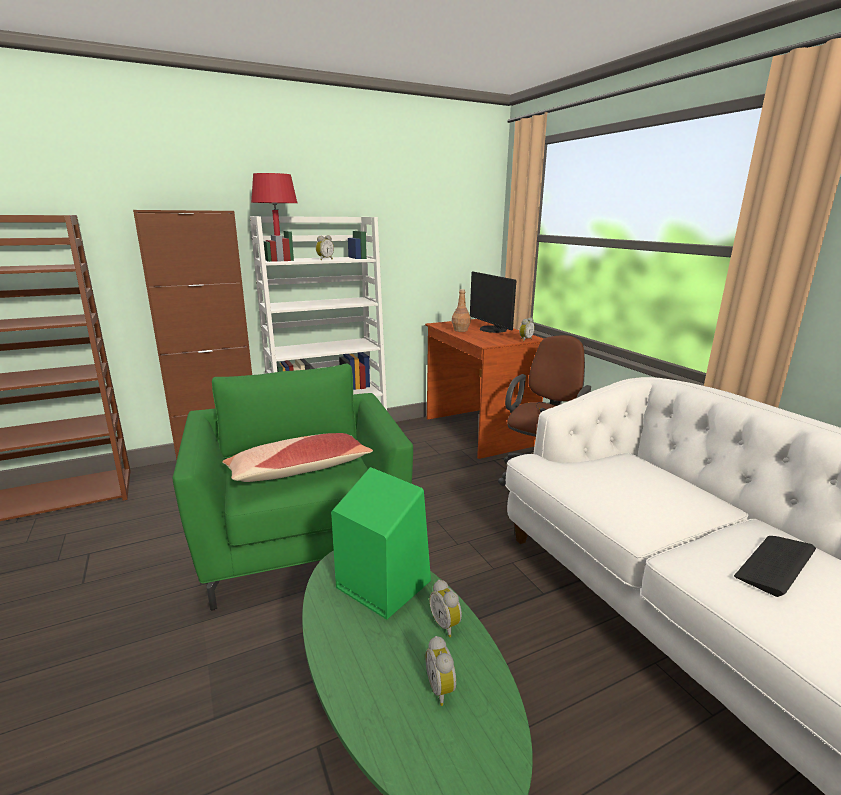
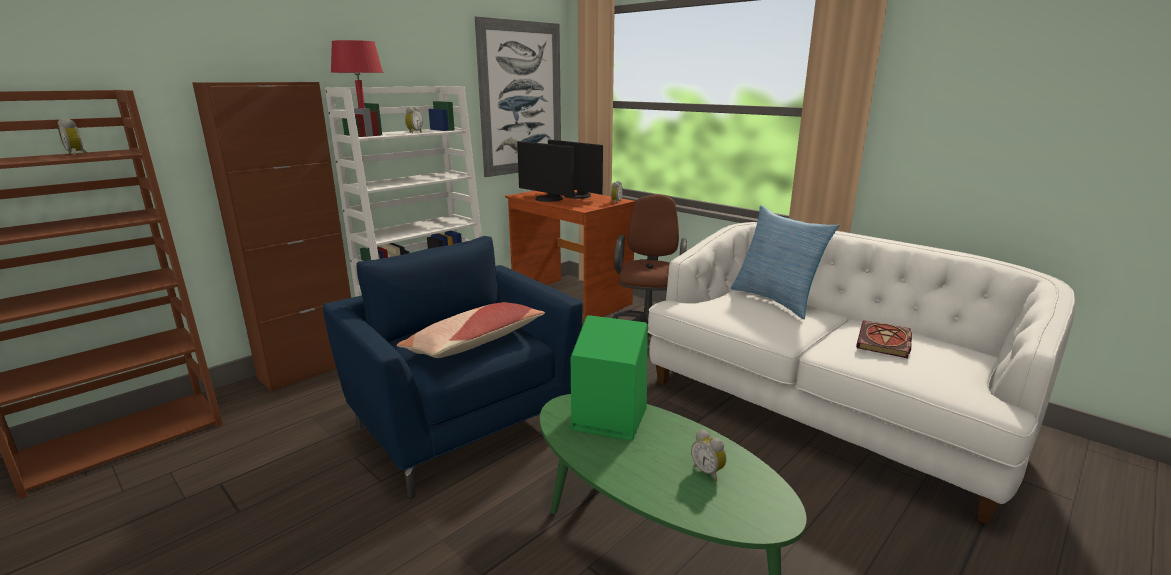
camera: 20 degrees left, 0 degrees up
(302, 544) = (463, 425): green armchair -> blue armchair
(446, 624) = (681, 433): alarm clock -> alarm clock (78, 154)
(450, 230) = (521, 99): none -> picture
(461, 330) = (547, 199): brown bottle -> monitor
(660, 475) = (776, 300): none -> pillow
(775, 565) = (885, 342): keyboard -> book

